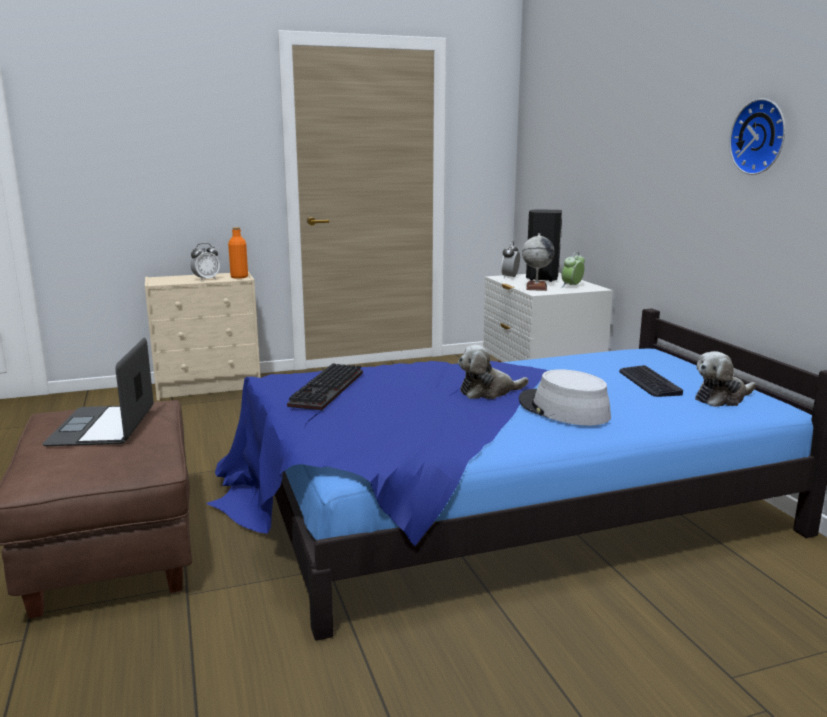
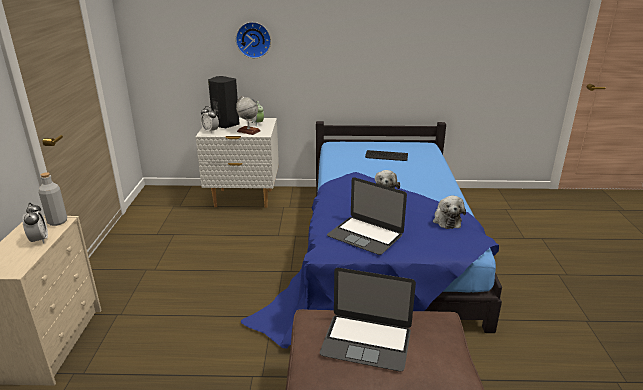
camera: 70 degrees left, 10 degrees up
(239, 277) = (57, 221): orange bottle -> grey bottle
(328, 390) = (365, 235): keyboard -> laptop
(563, 409) = (418, 182): grey hat -> none
(722, 398) = (415, 150): plush toy -> plush toy (446, 220)
(761, 137) = (383, 24): wall clock -> wall clock (253, 39)

